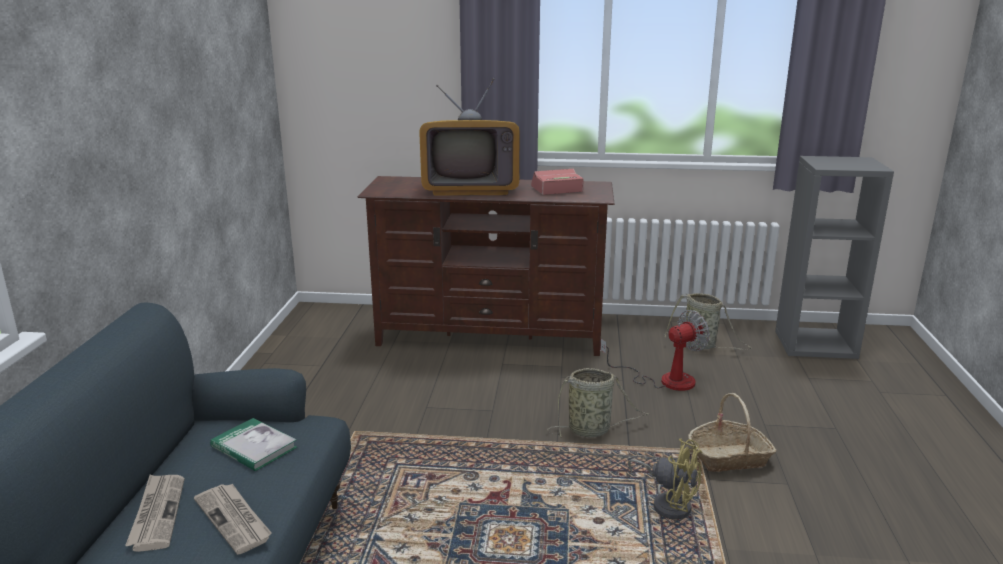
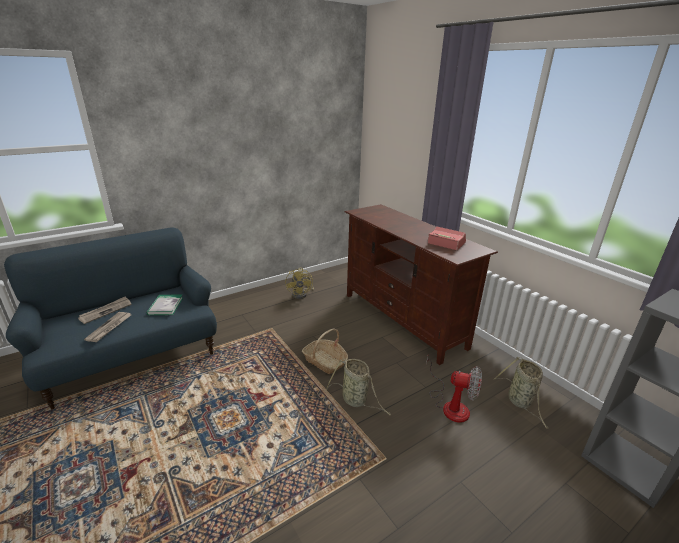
camera: 50 degrees right, 5 degrees up
(471, 188) = (402, 225): television -> none
(668, 503) = (314, 469): yellow fan -> yellow fan (302, 294)
(729, 457) = (395, 479): basket -> basket (325, 361)

